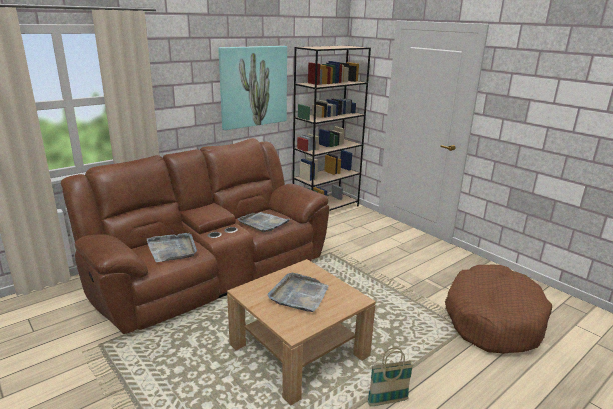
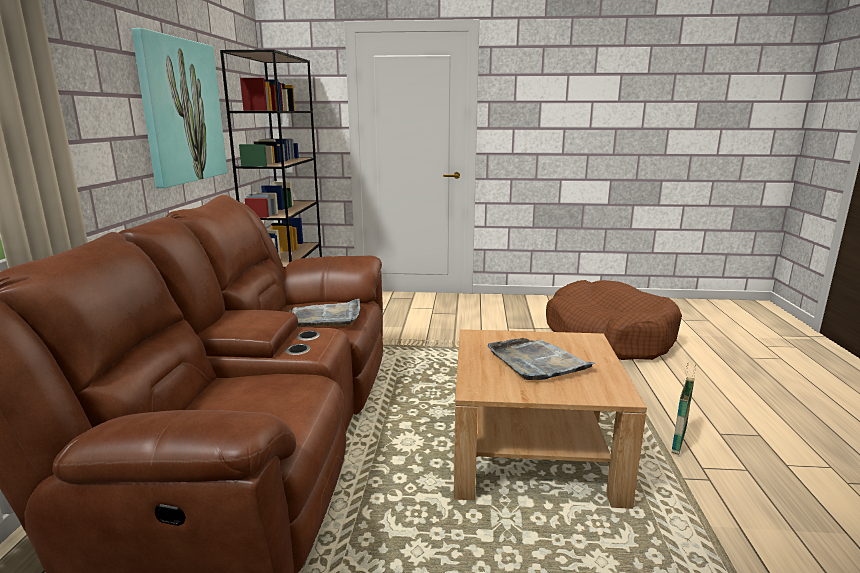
camera: 45 degrees left, 5 degrees down
(172, 249) = (258, 396): grey tray -> none

